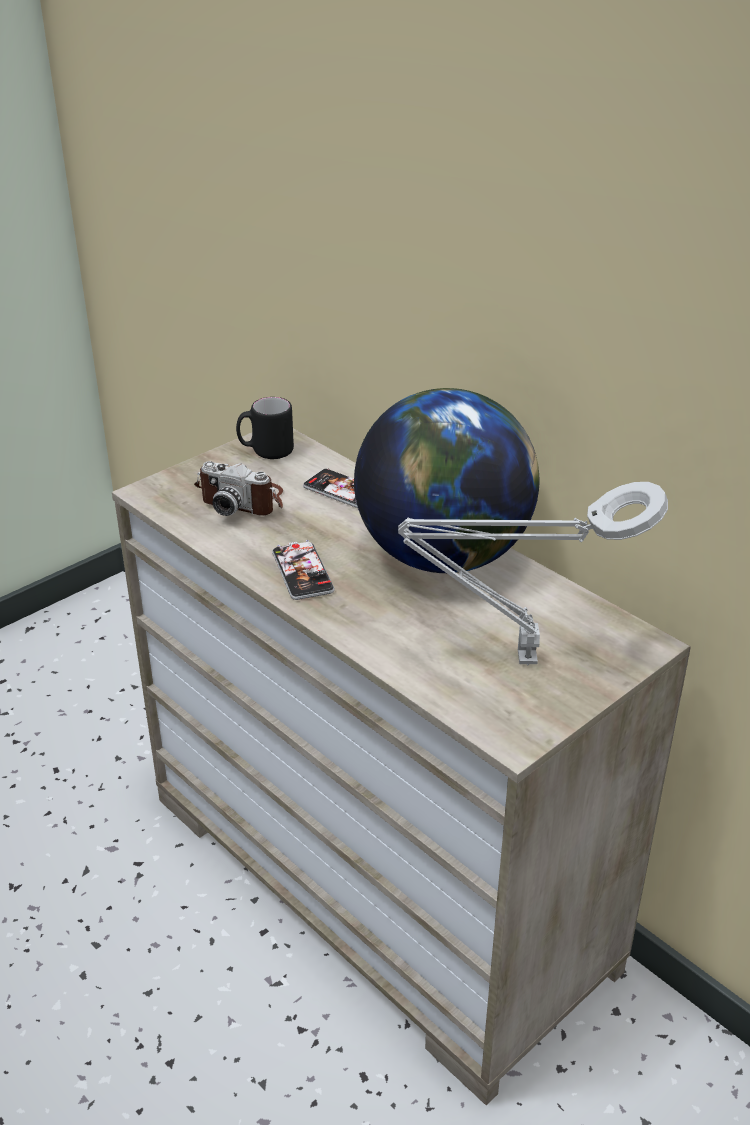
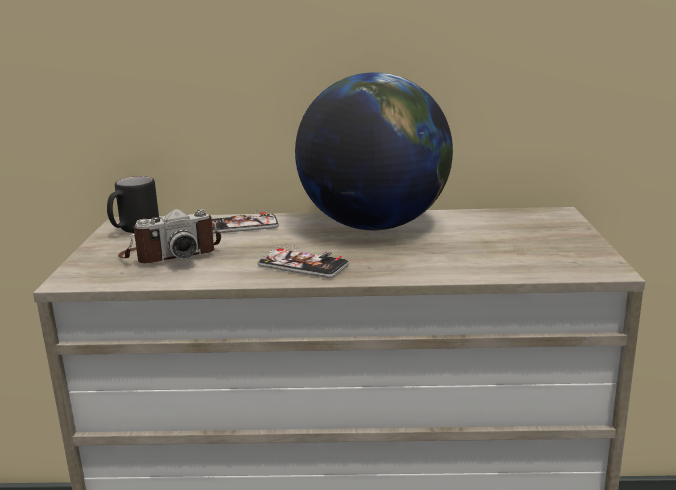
camera: 45 degrees left, 15 degrees down
(518, 659) = (522, 242): grey table lamp -> none

